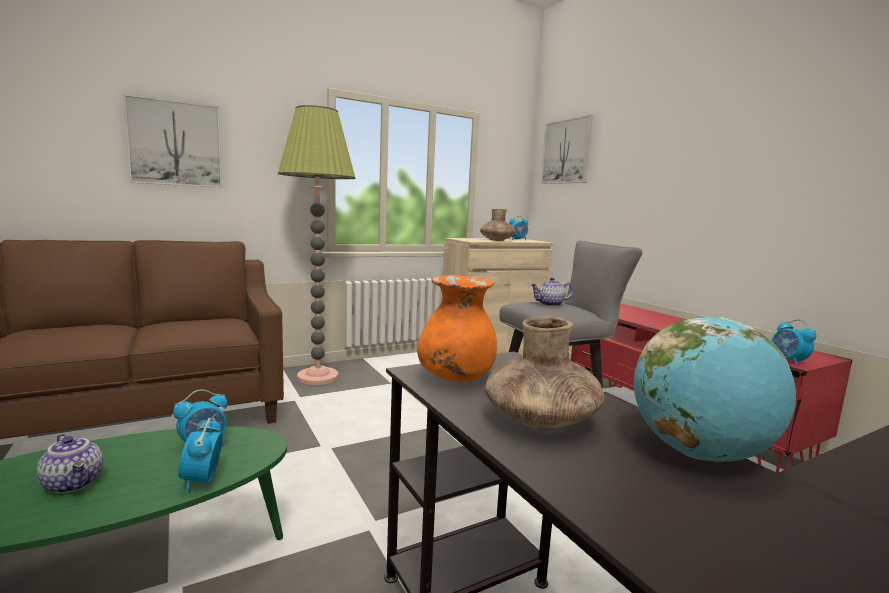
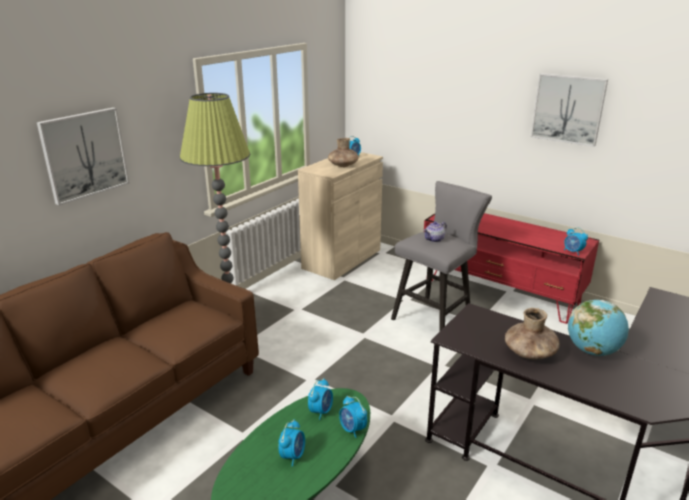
camera: 25 degrees left, 15 degrees up
(75, 483) = (293, 456): teapot -> alarm clock
(455, 378) = (470, 337): orange vase -> none
(566, 152) = (384, 73): picture -> picture (568, 109)

